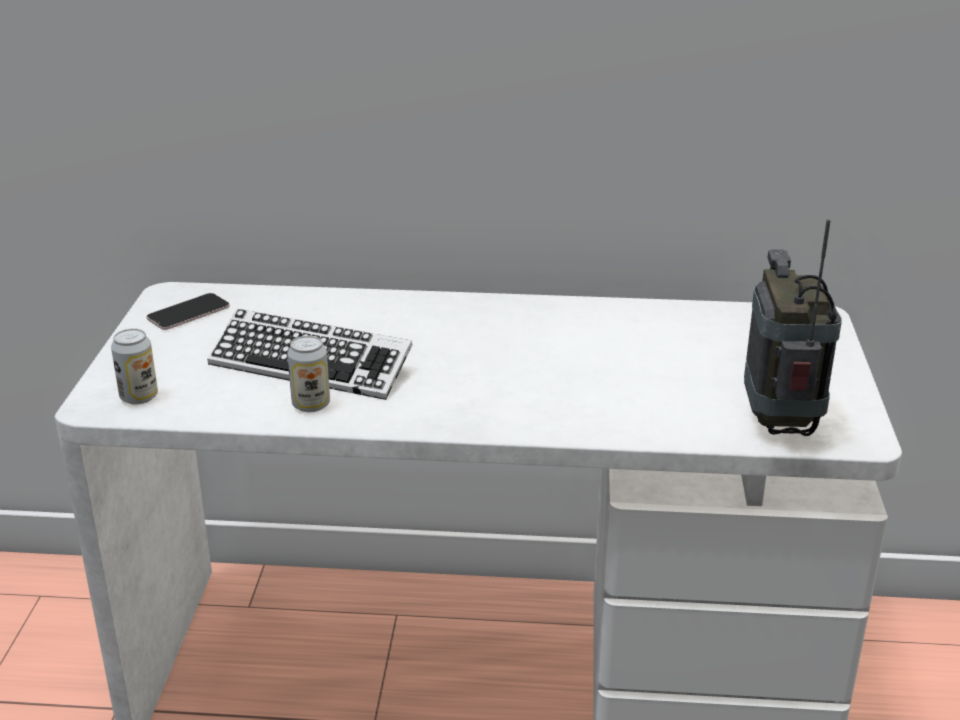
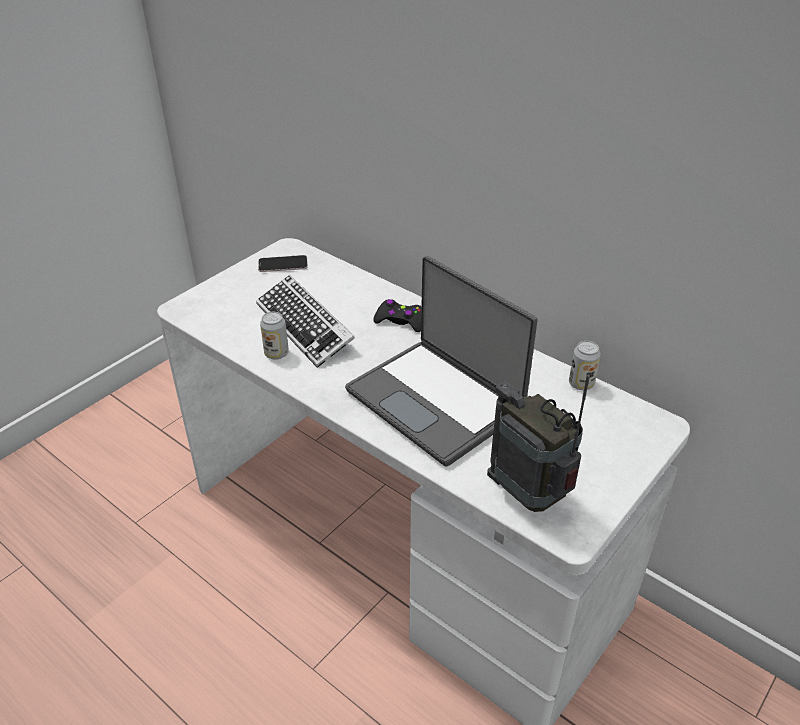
camera: 35 degrees right, 10 degrees up
(139, 397) = (203, 311): can -> can (581, 384)
(427, 320) = (400, 321): none -> black game controller
(573, 378) = (436, 400): none -> laptop
(780, 422) = (529, 496): radio -> radio turned 75 degrees counterclockwise

